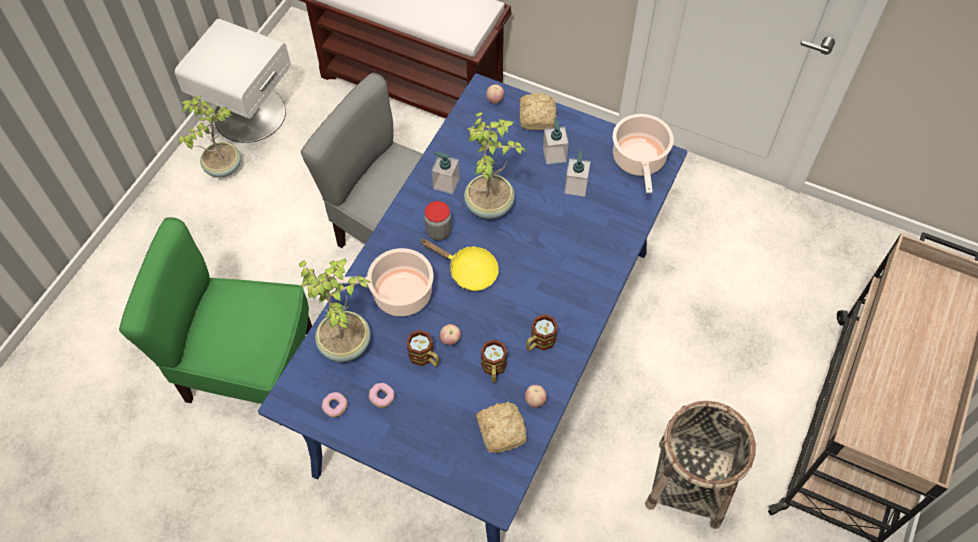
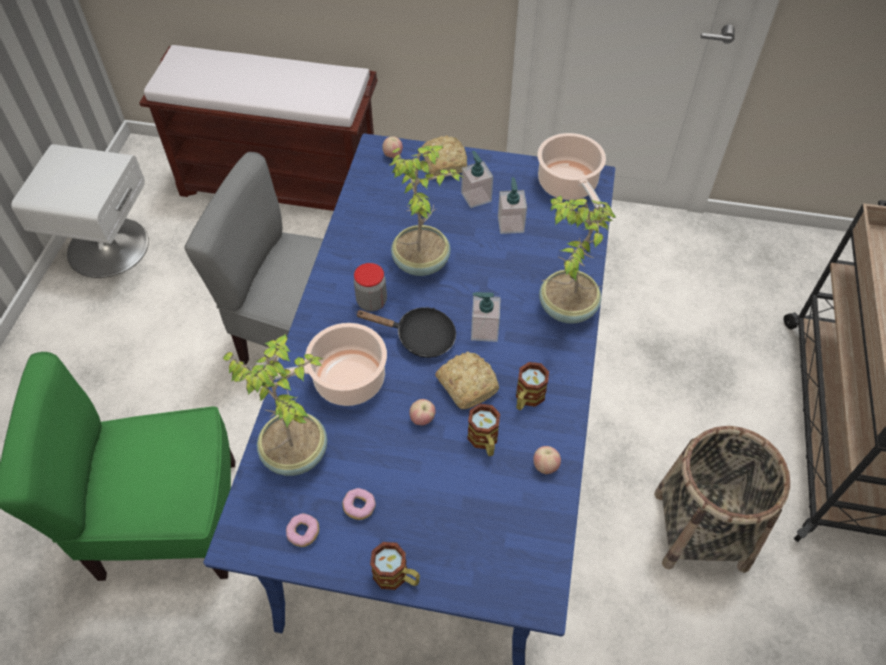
camera: 15 degrees left, 5 degrees down
(222, 167) = (88, 307): potted plant -> potted plant (566, 308)
(425, 358) = (398, 447): mug -> mug (397, 576)
(446, 183) = (364, 249): soap dispenser -> soap dispenser (484, 330)
(468, 271) = (419, 337): yellow frying pan -> black frying pan
(502, 429) = (517, 510): bread -> bread (467, 384)

